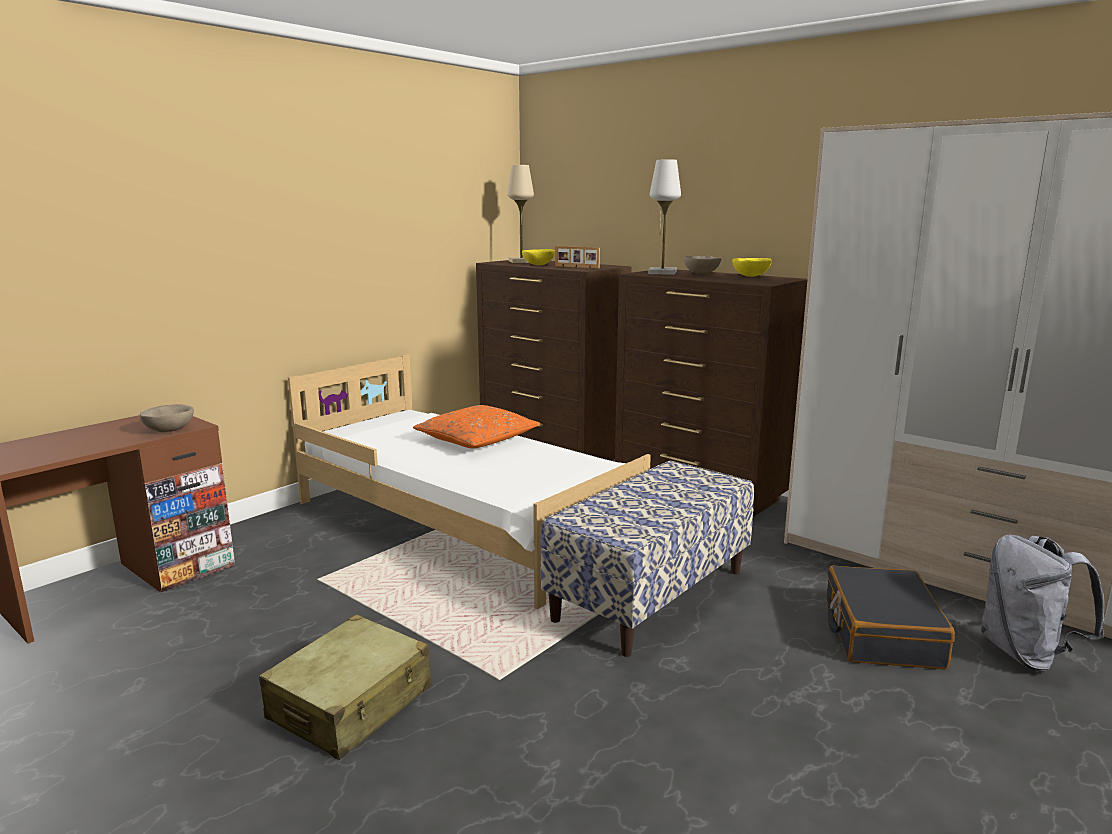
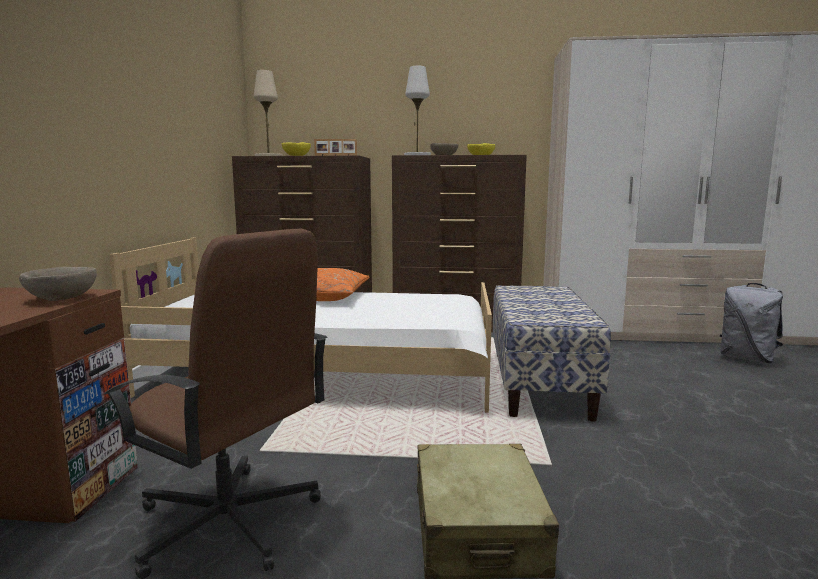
camera: 35 degrees left, 5 degrees down
(226, 628) = (228, 523): none -> brown office chair
(881, 633) = (681, 367): black suitcase -> none

